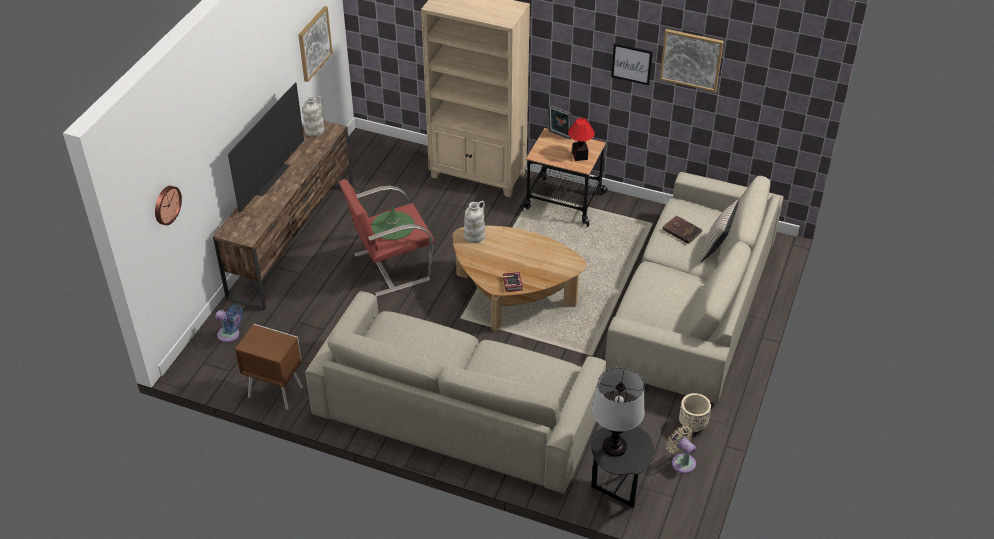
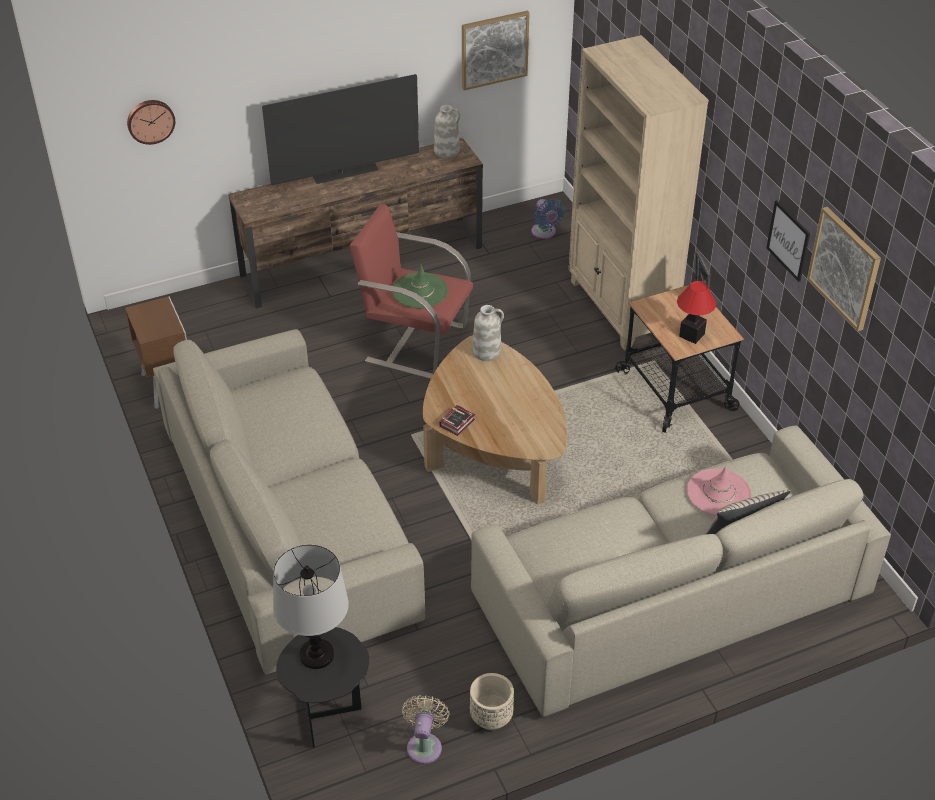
camera: 45 degrees right, 0 degrees up
(230, 335) = (202, 312): blue fan -> blue fan (544, 233)
(682, 230) = (718, 493): brown book -> pink hat

